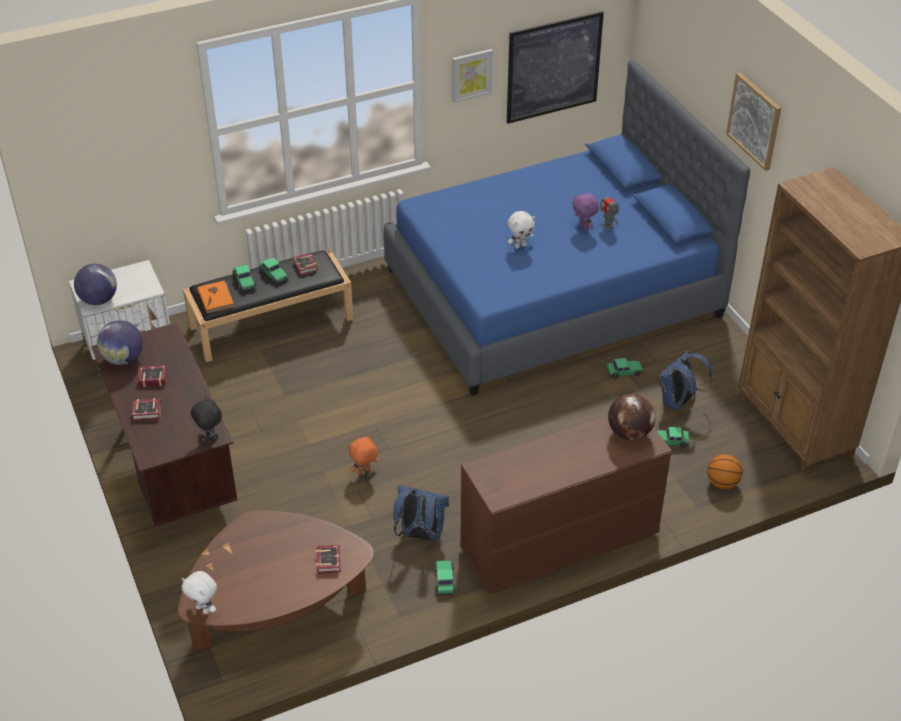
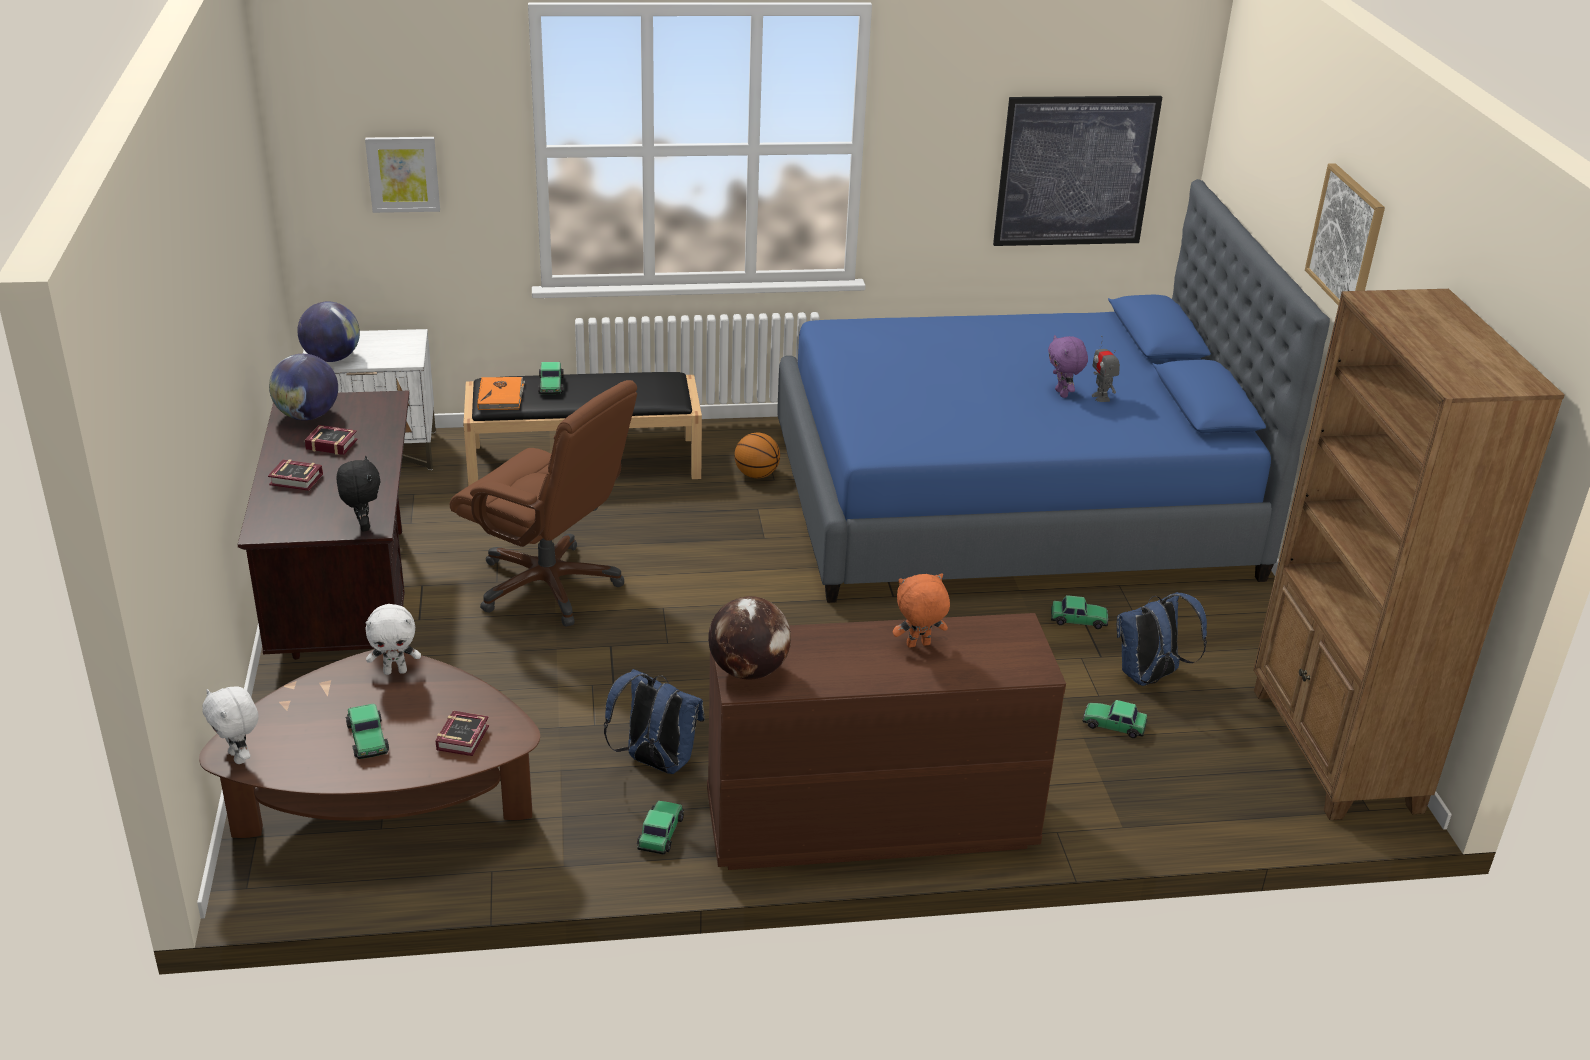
camera: 15 degrees right, 10 degrees down
(274, 274) = (596, 384): toy car -> toy car (367, 738)
(296, 425) = (549, 586): none -> brown office chair
(305, 267) = (644, 385): book -> none
(364, 471) = (615, 663): orange plush toy -> orange plush toy (918, 645)
(471, 75) = (943, 153): picture -> picture (403, 174)
(520, 246) = (954, 397): white plush toy -> white plush toy (395, 671)
(629, 433) = (1005, 646): globe -> globe (748, 671)
(722, 483) = (1179, 801): basketball -> basketball (756, 474)

